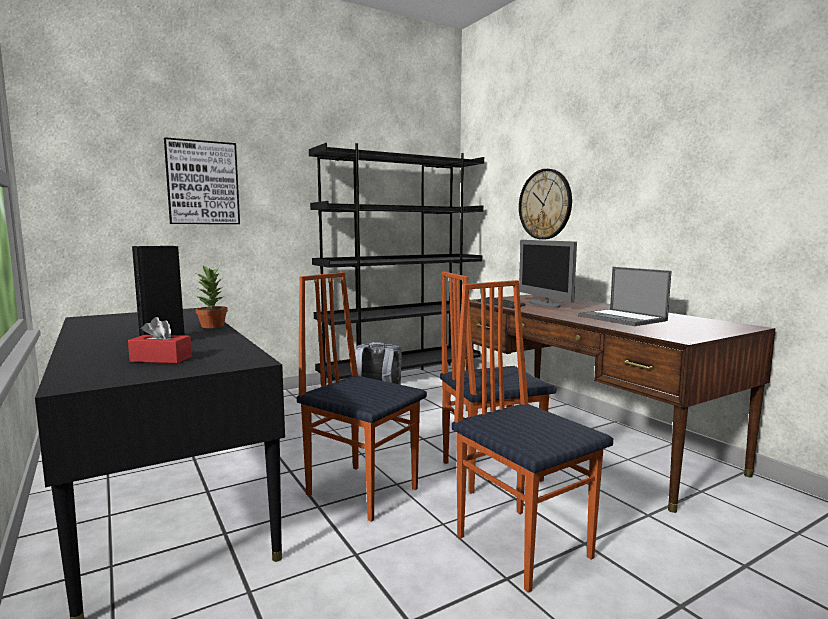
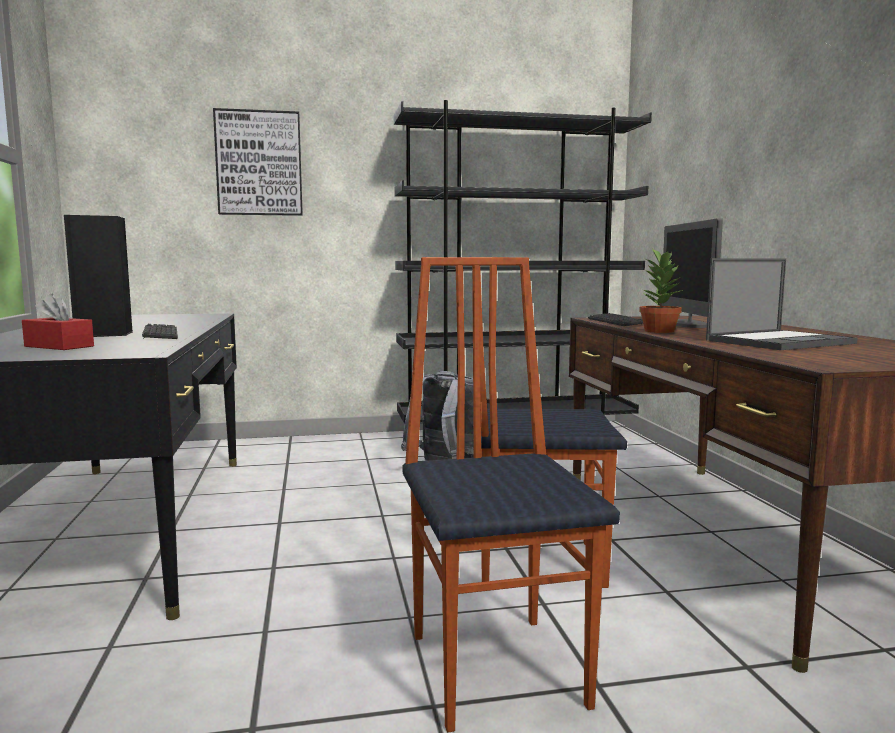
camera: 20 degrees right, 0 degrees up
(211, 338) = (160, 334): none -> keyboard
(213, 326) = (193, 326): potted plant -> potted plant (659, 331)
(362, 490) = (343, 558): chair -> none
(545, 204) = (725, 174): wall clock -> none
(623, 318) = (780, 341): laptop -> laptop turned 105 degrees counterclockwise

